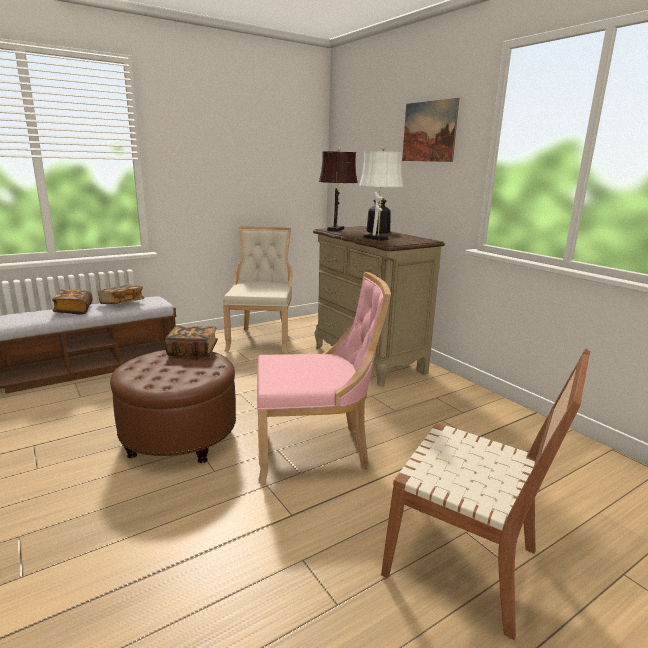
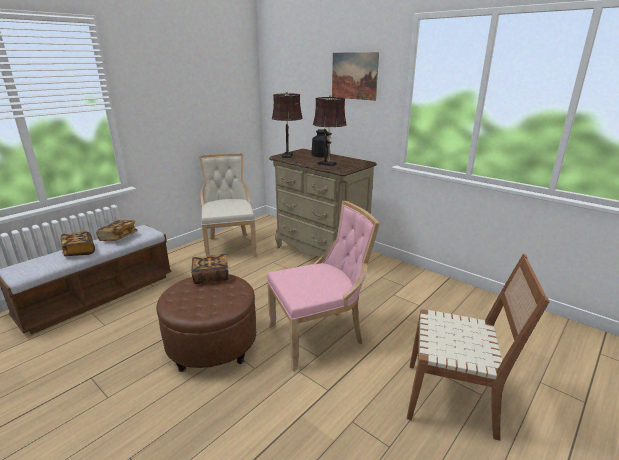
camera: 15 degrees left, 5 degrees up
(377, 239) = (328, 164): white table lamp -> brown table lamp

